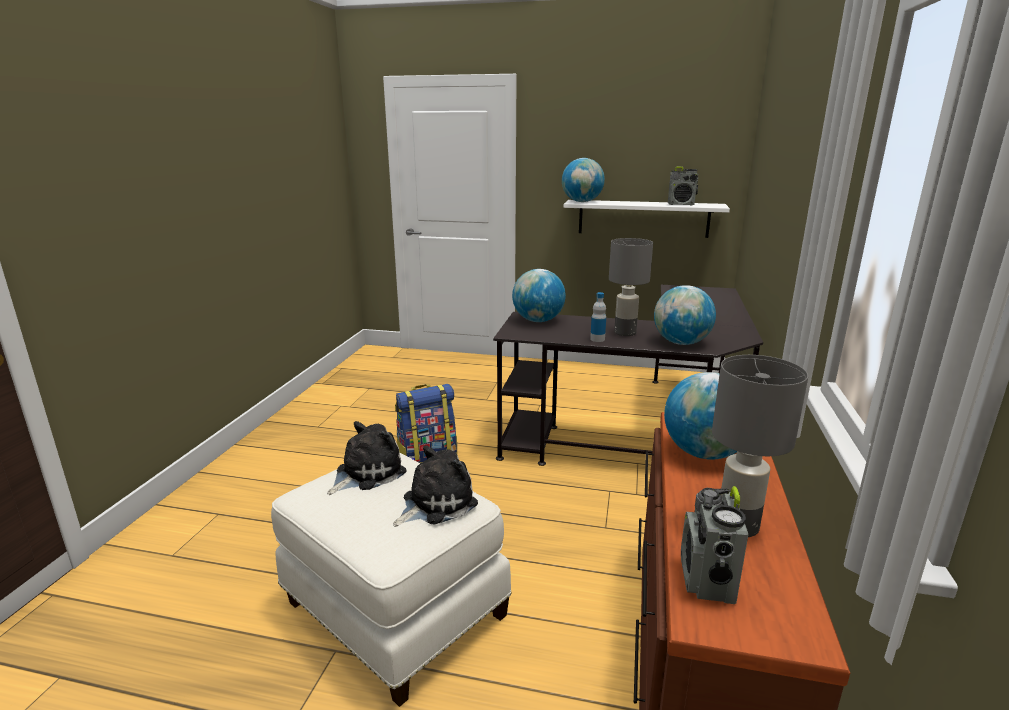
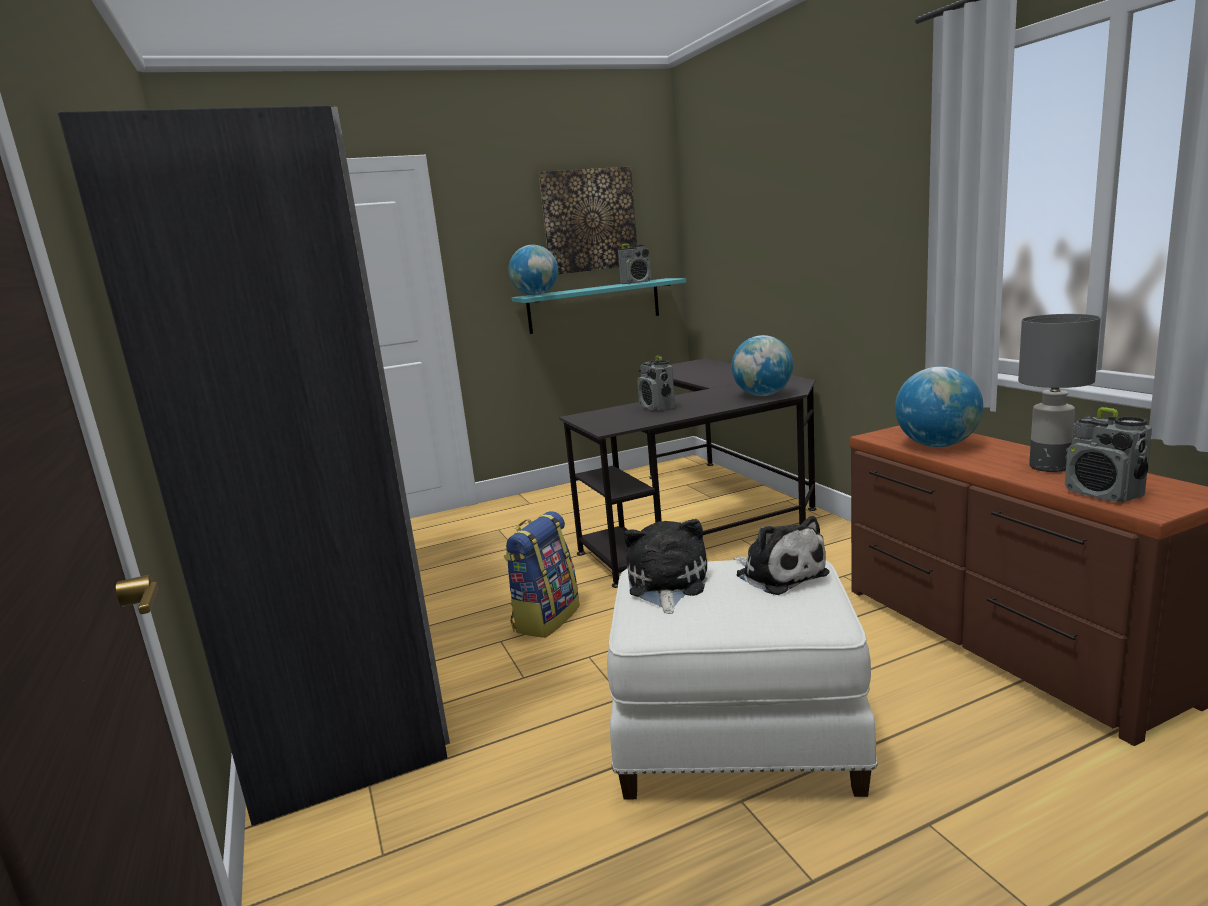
camera: 35 degrees left, 5 degrees down
(306, 429) = (334, 657): none -> grey wardrobe
(435, 503) = (778, 574): plush toy -> plush toy turned 135 degrees clockwise
(538, 321) = (604, 415): globe -> none
(584, 326) = (657, 407): none -> radio
(597, 339) = (693, 411): bottle -> none
(624, 333) = (703, 402): grey table lamp -> none
(643, 218) = (594, 305): white shelf -> turquoise shelf
(652, 140) = (589, 220): none -> picture

